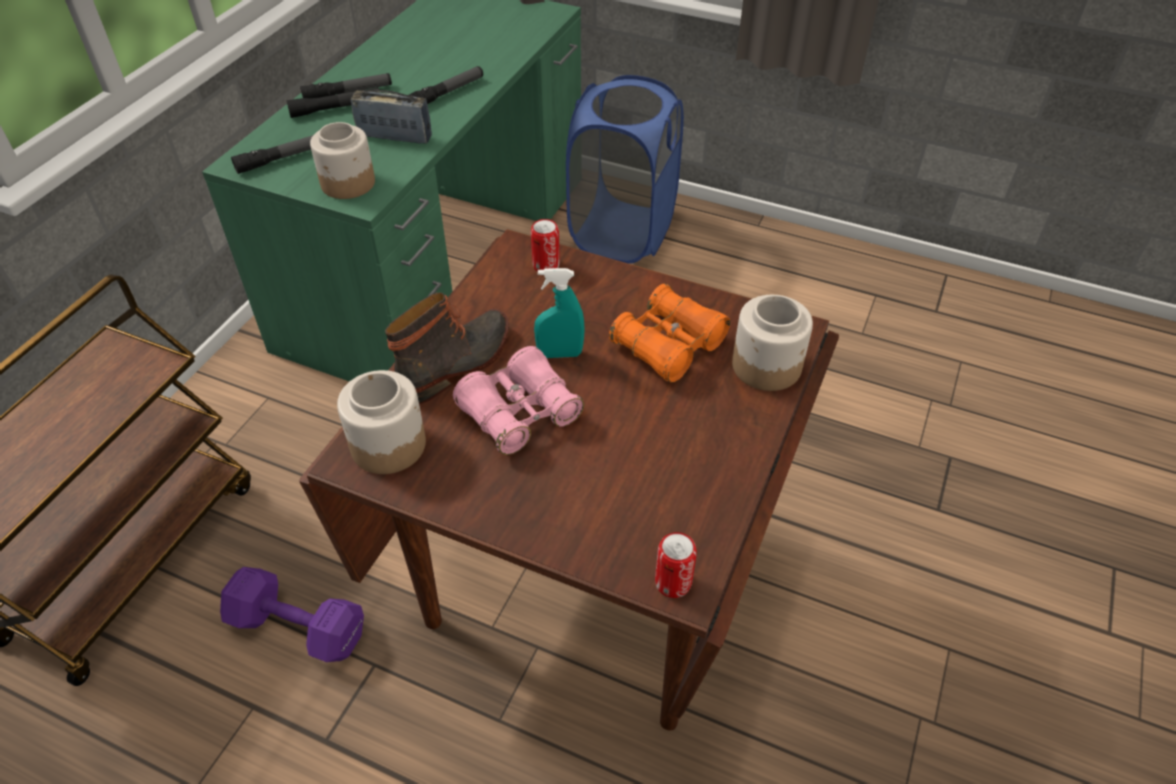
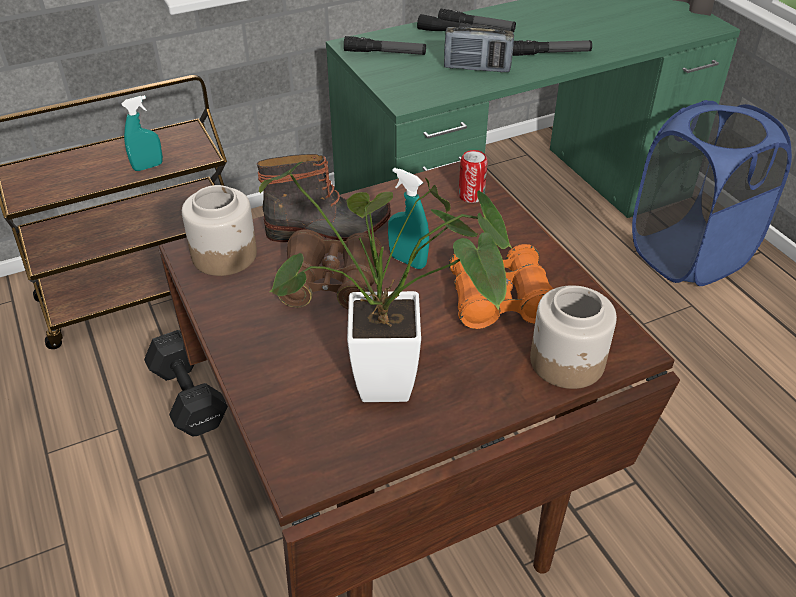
camera: 40 degrees right, 5 degrees down
(106, 408) = (148, 167): none -> turquoise spray bottle
(296, 625) = (189, 395): purple dumbbell -> black dumbbell
(348, 184) = (408, 86): jar -> none
(395, 137) = (477, 68): radio -> radio turned 135 degrees clockwise
(520, 413) = (331, 284): pink binoculars -> brown binoculars
(673, 582) = (296, 466): can -> none
(674, 463) = (400, 386): none -> potted plant

